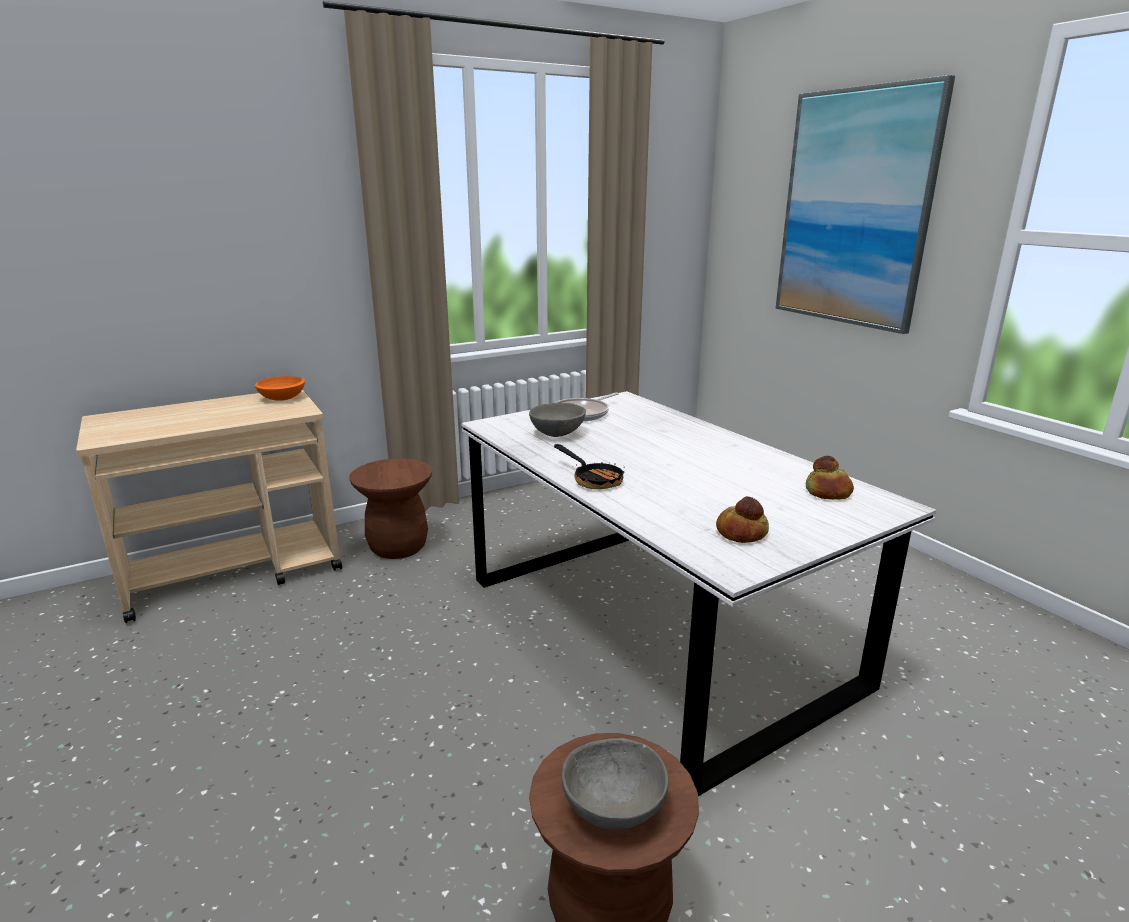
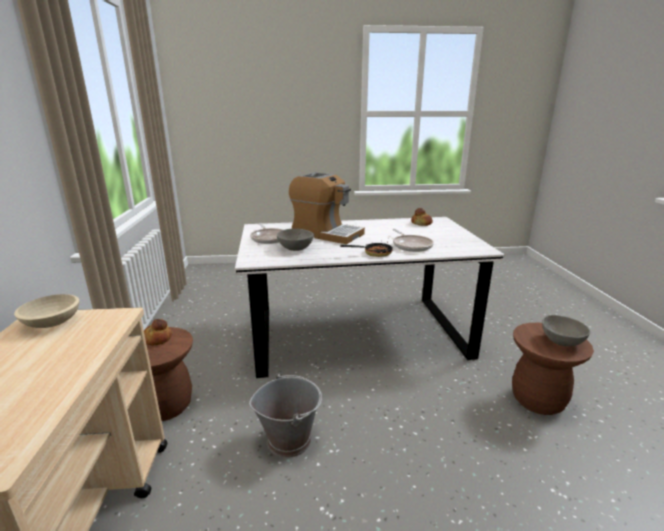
camera: 65 degrees left, 0 degrees up
(281, 398) = (52, 323): orange bowl -> beige bowl
(378, 638) = (289, 439): none -> grey bucket
(648, 437) = (326, 234): none -> coffee machine
(669, 500) = (411, 245): none -> frying pan
(741, 532) = (452, 242): bread -> bread (157, 339)
(854, 209) = (281, 105): picture -> none

